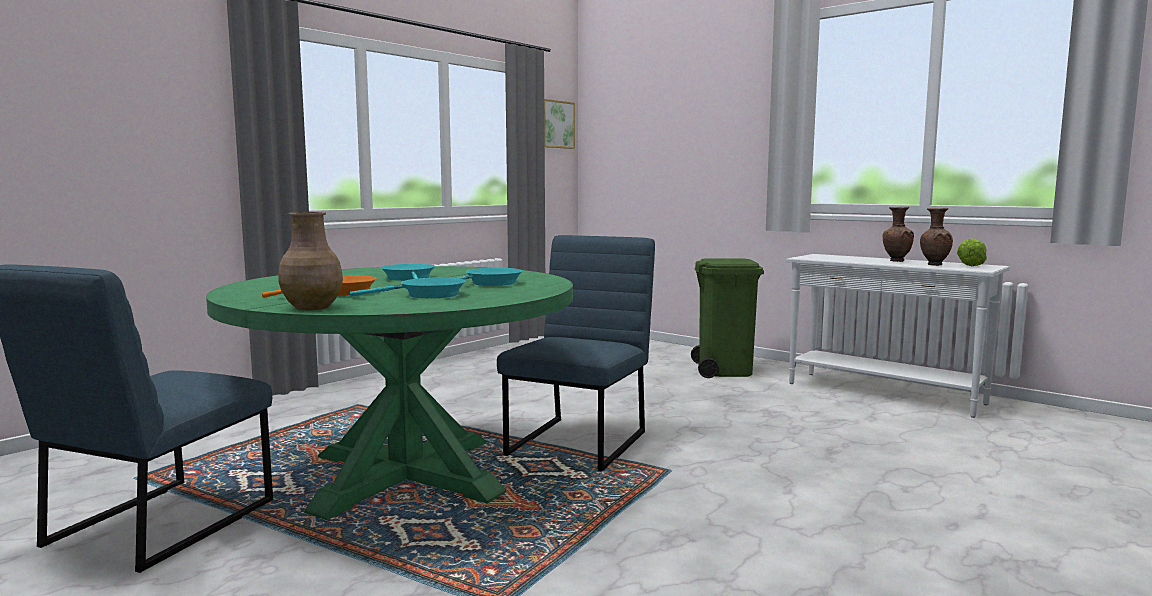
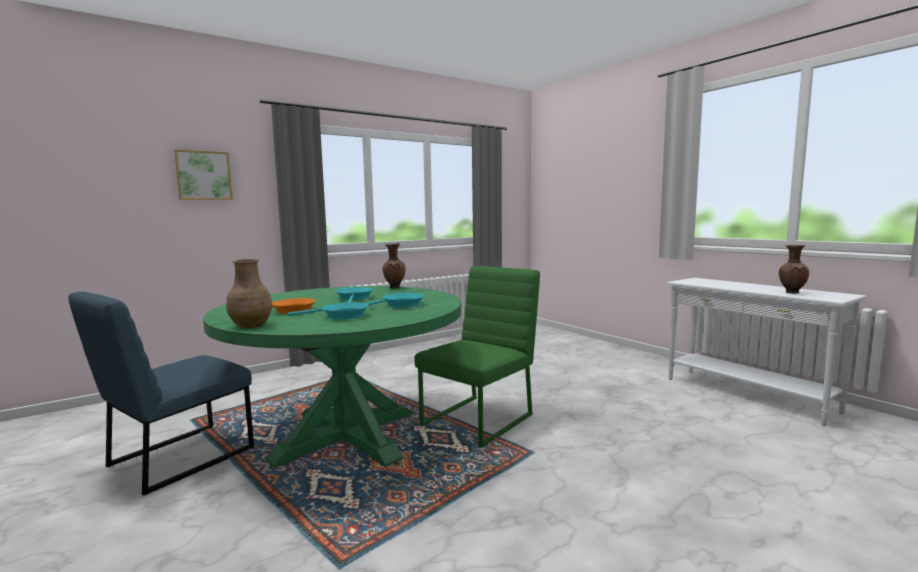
camera: 15 degrees right, 0 degrees up
(555, 124) = (512, 180): picture -> picture (204, 175)
(580, 442) = (480, 419): blue chair -> green chair
(724, 370) = (620, 363): green trash can -> none
(895, 261) = (759, 287): brown vase -> brown vase (394, 287)
(969, 264) = (826, 293): lettuce -> none

